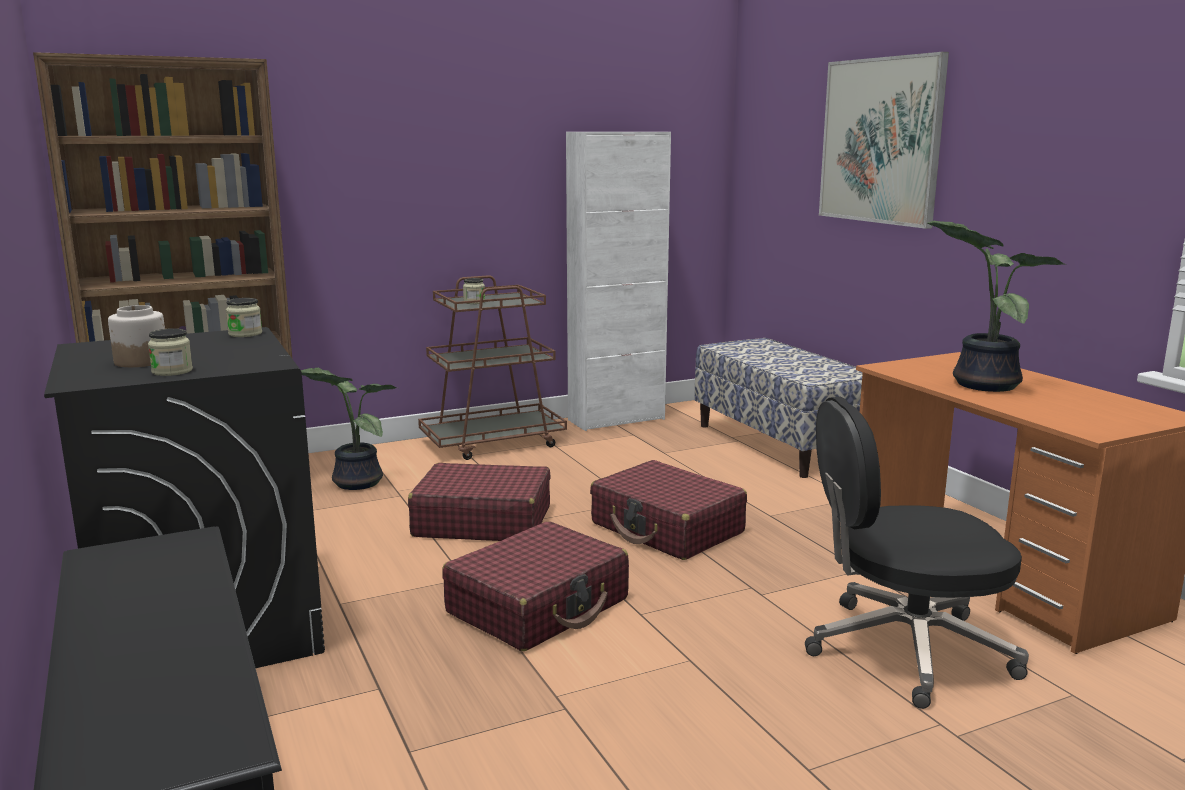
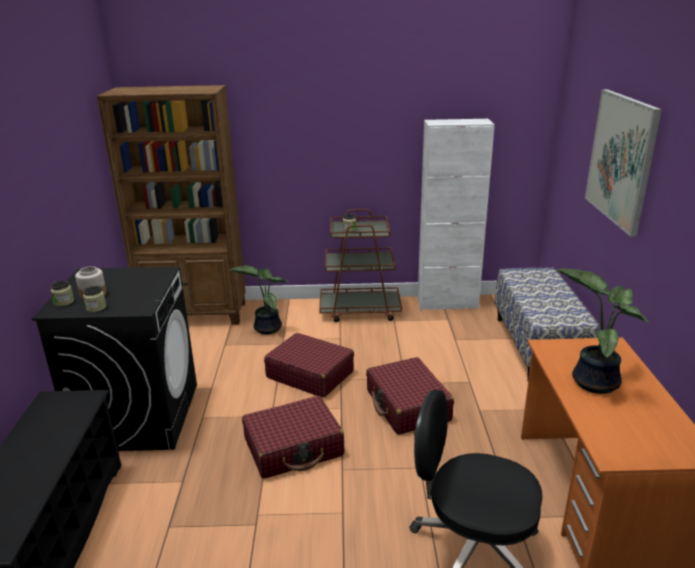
camera: 25 degrees right, 10 degrees up
(245, 334) = (161, 273): jar -> jar (64, 302)

